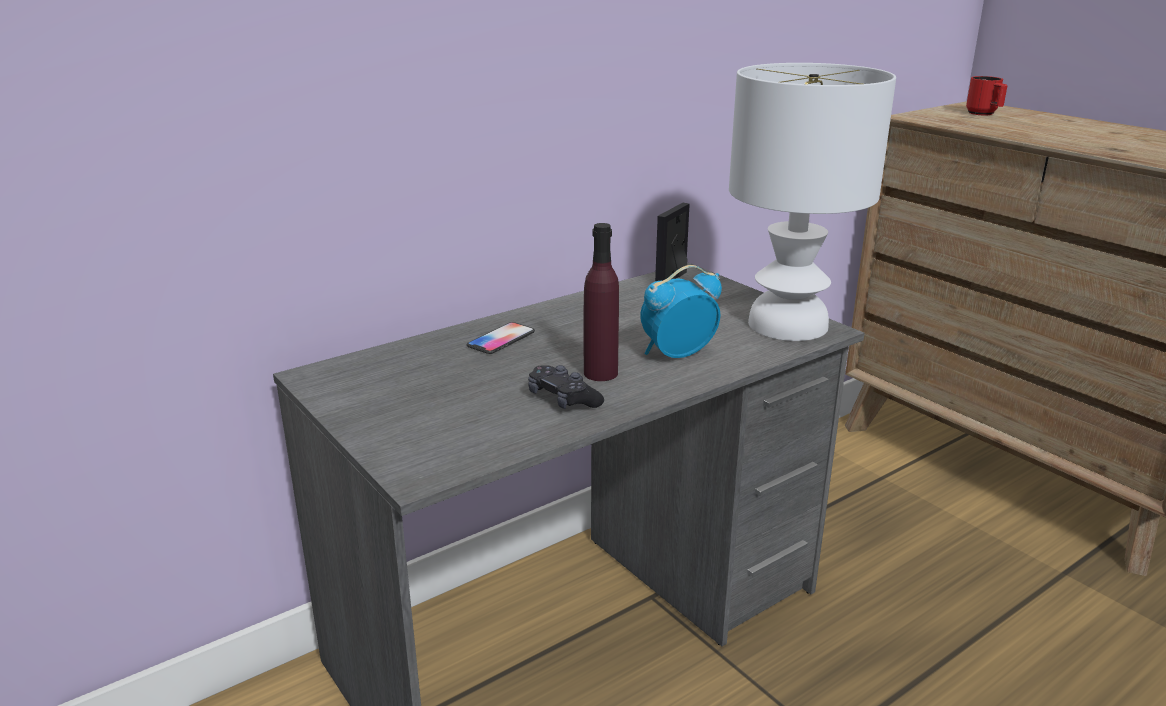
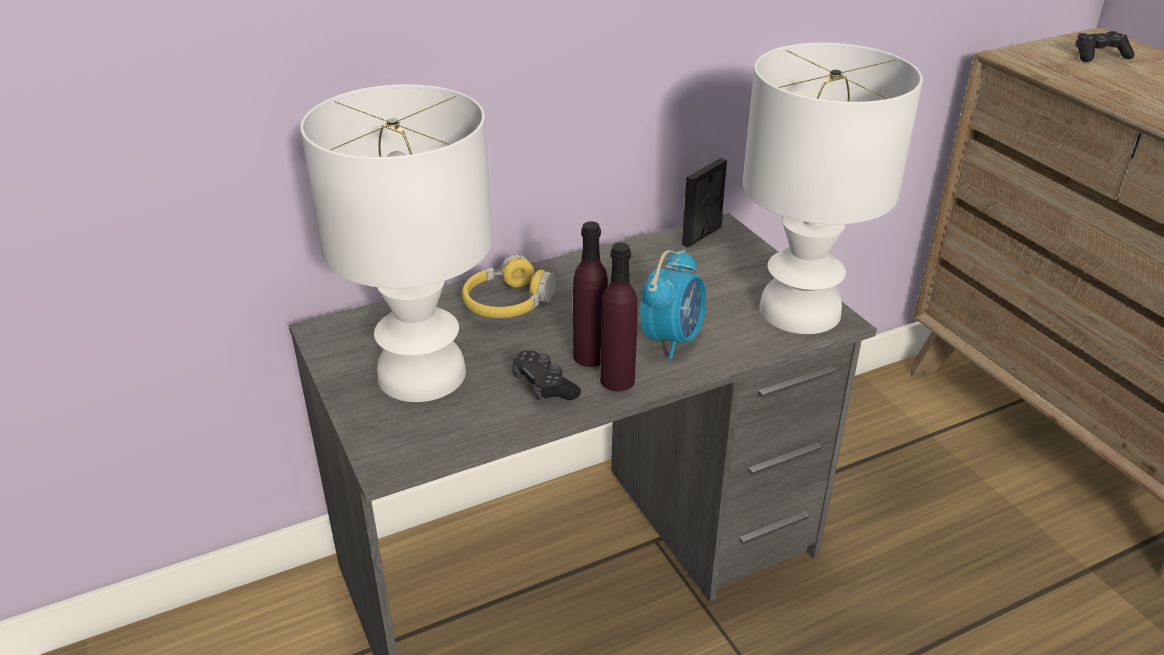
camera: 10 degrees right, 10 degrees up
(431, 399) = (423, 373): none -> white table lamp
(501, 339) = (508, 303): phone -> yellow headphones
(636, 389) = (617, 380): none -> purple bottle
(676, 354) = (672, 339): alarm clock -> alarm clock turned 135 degrees clockwise
(984, 114) = (1099, 56): red mug -> black game controller

